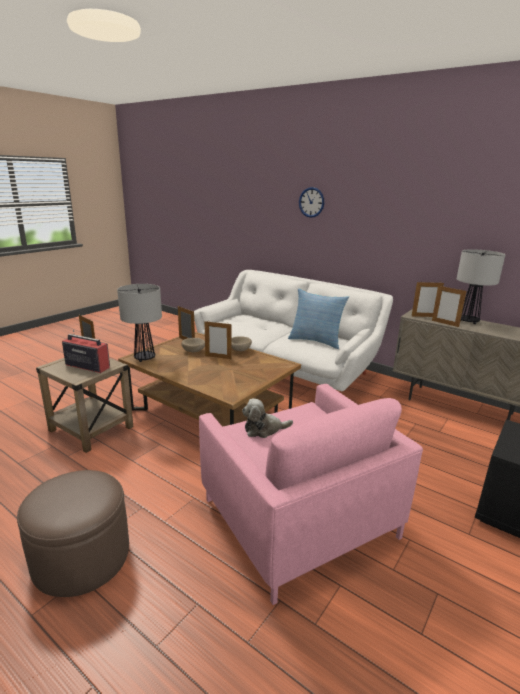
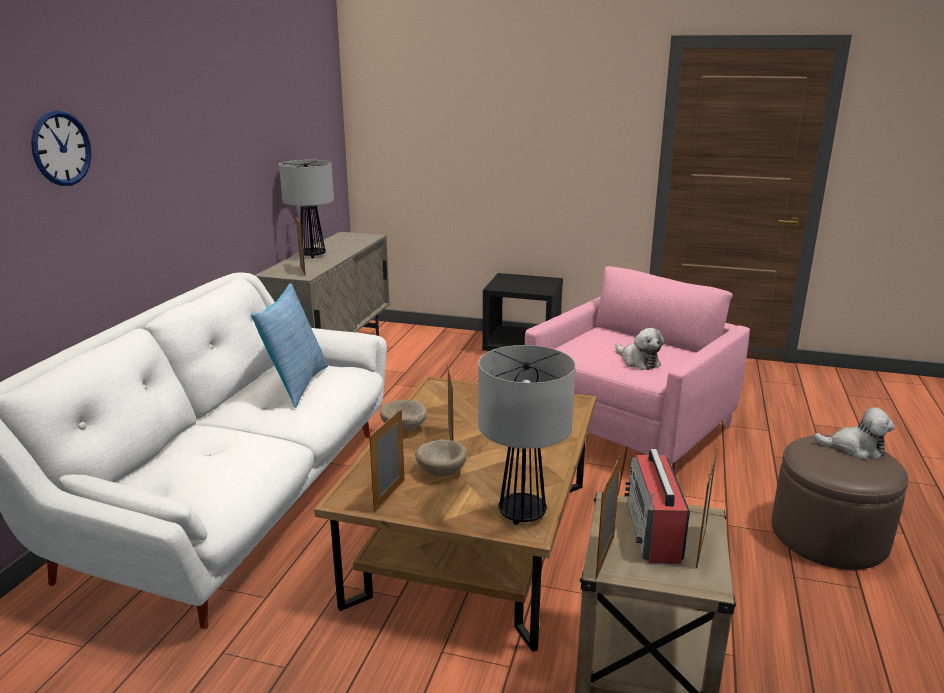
camera: 110 degrees left, 0 degrees up
(71, 509) = (855, 448): none -> plush toy
(445, 323) = (330, 263): picture frame -> picture frame (701, 546)

